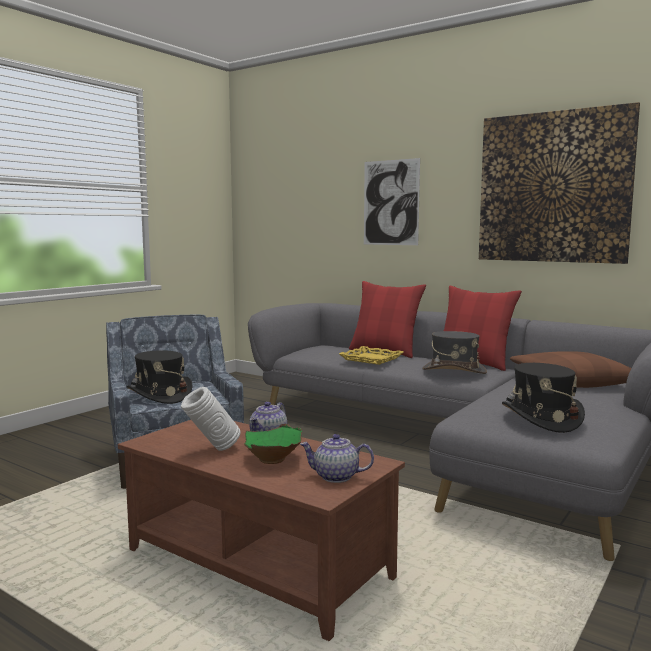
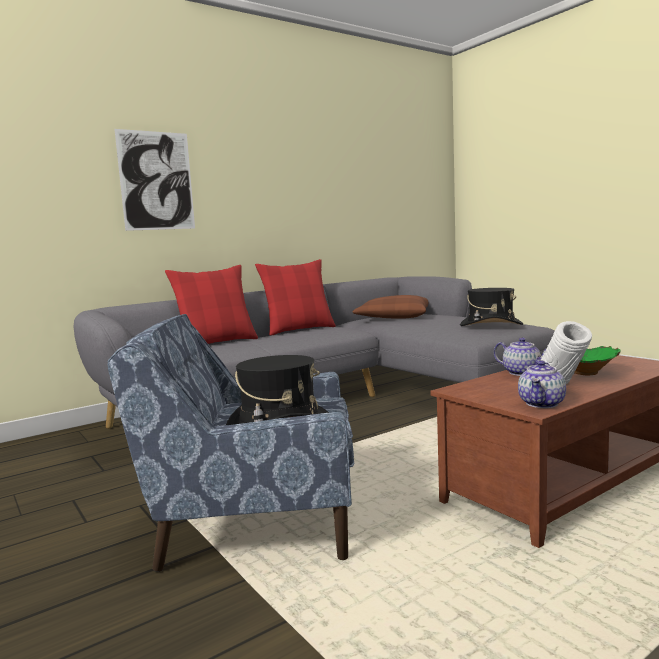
camera: 70 degrees left, 0 degrees up
(335, 477) = (620, 361): teapot -> teapot (542, 404)
(371, 359) = (249, 345): yellow tray -> none
(454, 371) = (328, 332): grey hat -> none
(553, 187) = (307, 174): picture -> none

